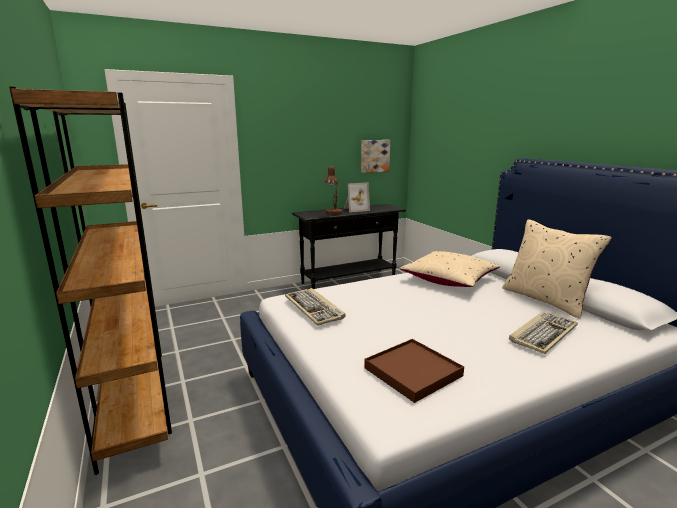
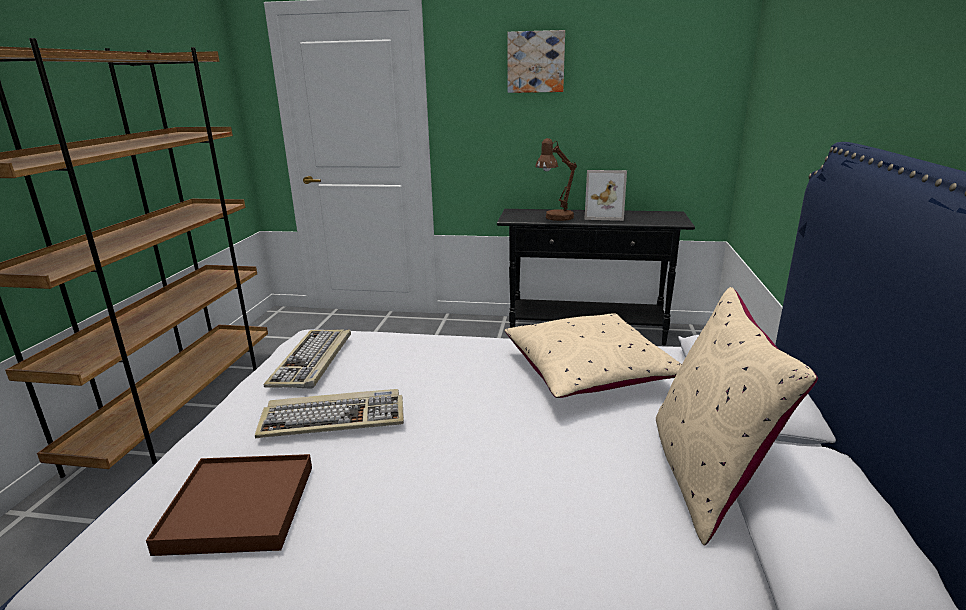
camera: 35 degrees right, 5 degrees up
(374, 156) = (664, 123): picture -> picture (536, 62)
(543, 334) = (557, 542): keyboard -> keyboard (334, 418)

